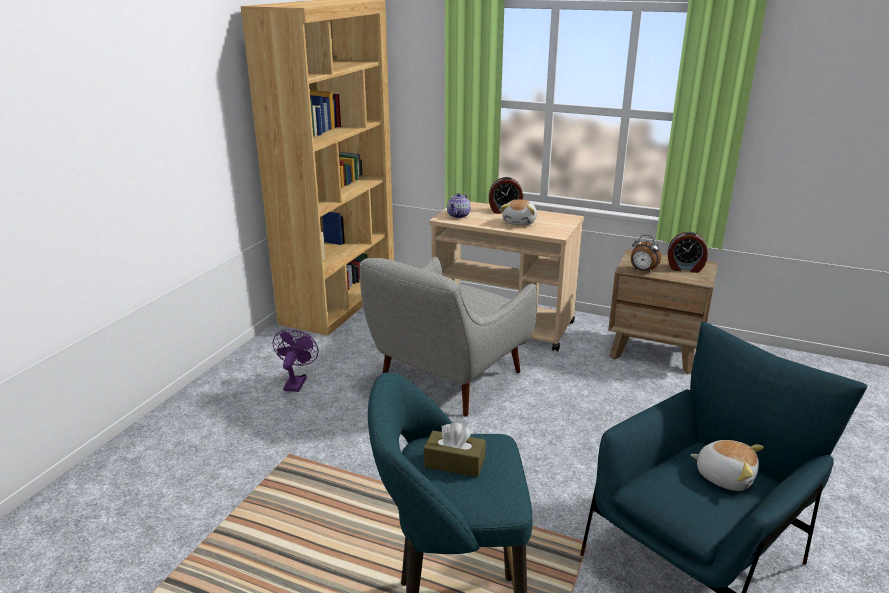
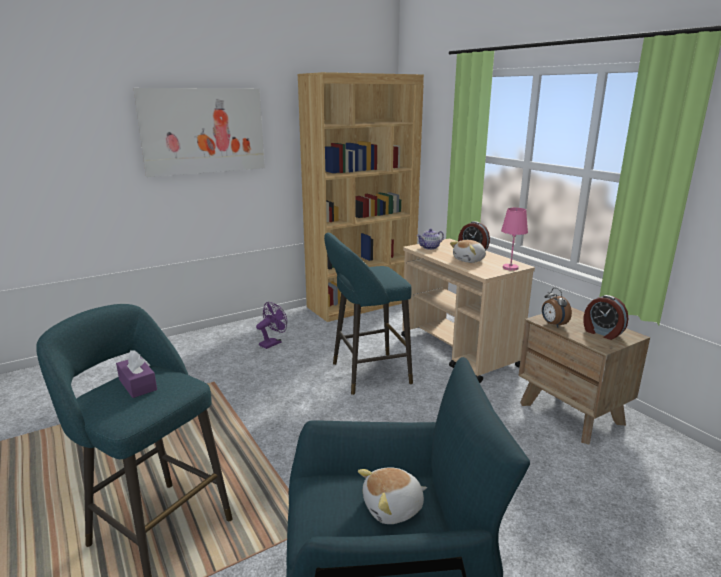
camera: 35 degrees right, 5 degrees down
(144, 104) = (203, 131): none -> picture
(447, 380) = (366, 374): grey armchair -> turquoise stool
(454, 463) = (137, 384): brown tissue box -> purple tissue box
(566, 222) = (510, 267): none -> pink table lamp
(724, 476) = (393, 508): plush toy -> plush toy turned 90 degrees clockwise

